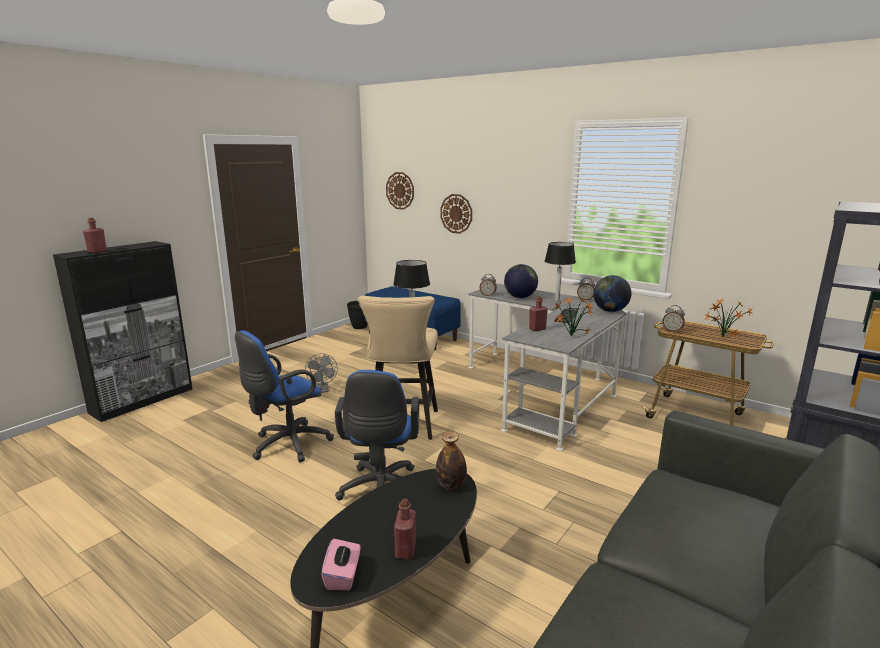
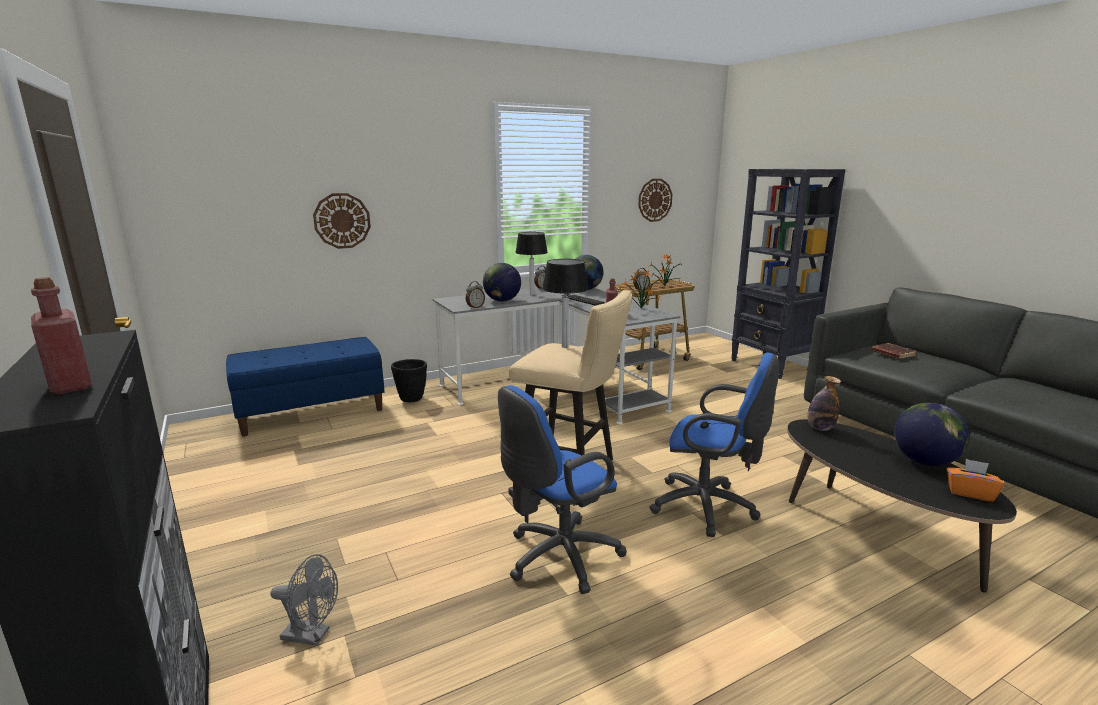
camera: 65 degrees left, 0 degrees up
(287, 445) = (557, 558): blue office chair -> blue office chair turned 75 degrees clockwise
(323, 390) = (407, 505): grey fan -> grey fan (312, 635)
(343, 576) = (970, 493): pink tissue box -> orange tissue box
(360, 327) = (204, 438): black planter -> black planter (411, 399)
(400, 190) = (221, 195): wall clock -> wall clock (655, 200)
(405, 550) = (924, 462): red bottle -> globe
(695, 504) = (892, 354): none -> brown book

